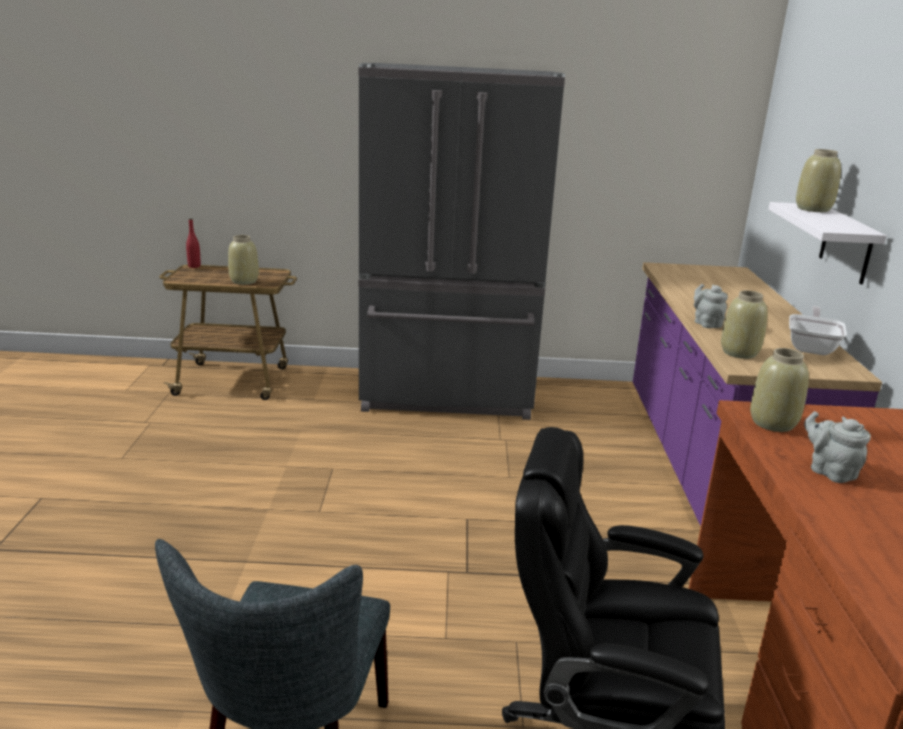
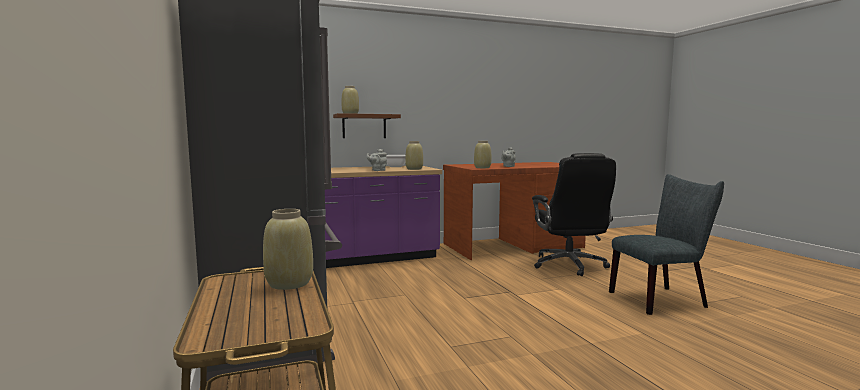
camera: 110 degrees left, 15 degrees down
(194, 266) = (197, 338): red bottle -> none
(846, 244) = (364, 126): white shelf -> brown shelf

